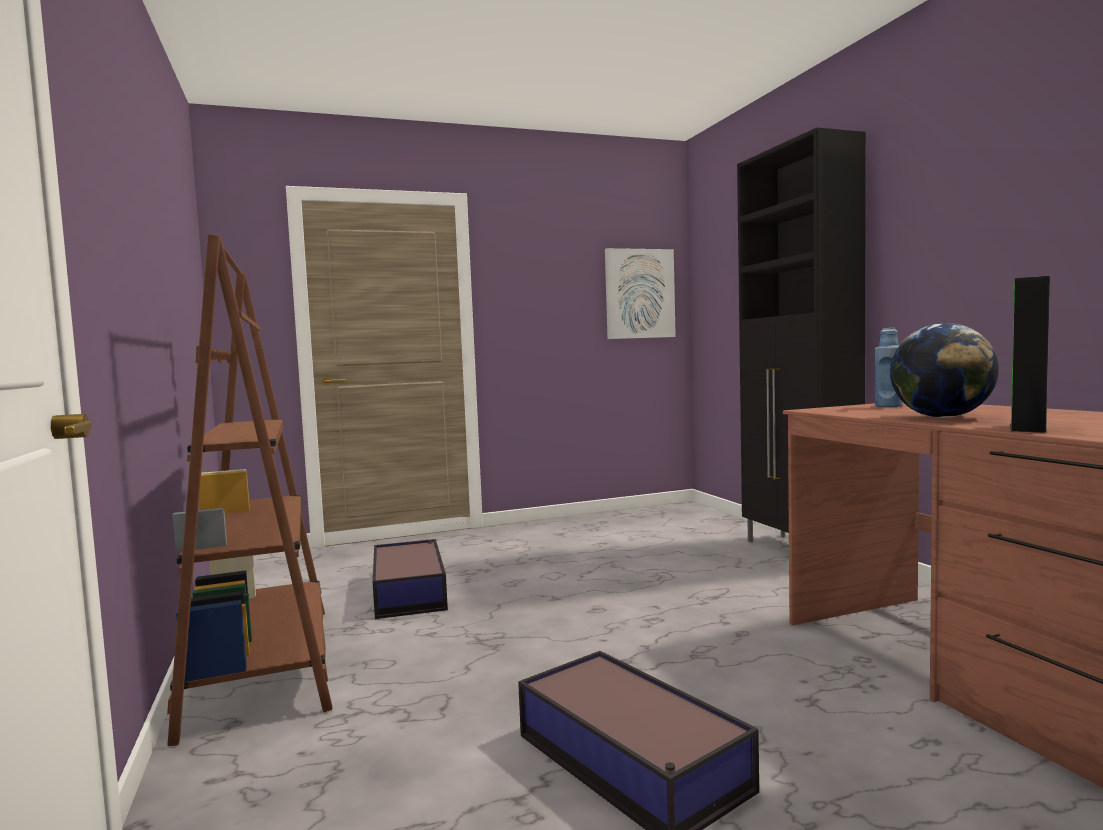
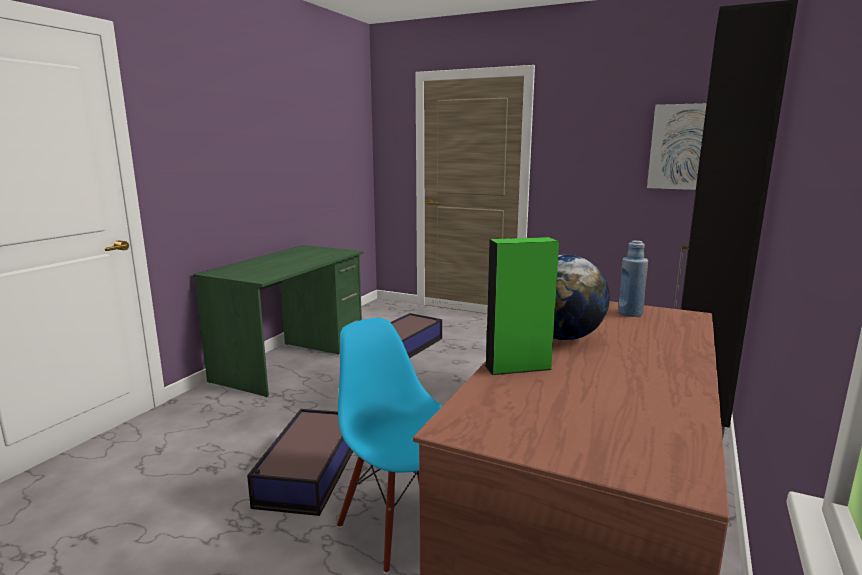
camera: 45 degrees right, 10 degrees up
(262, 666) = (292, 359): brown bookcase -> green desk
(842, 741) = (402, 525): none -> blue chair

